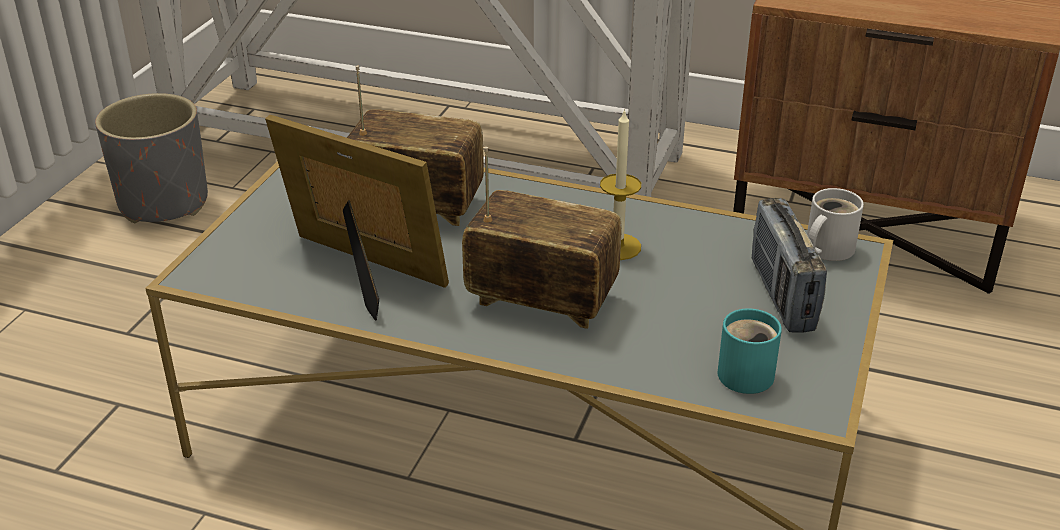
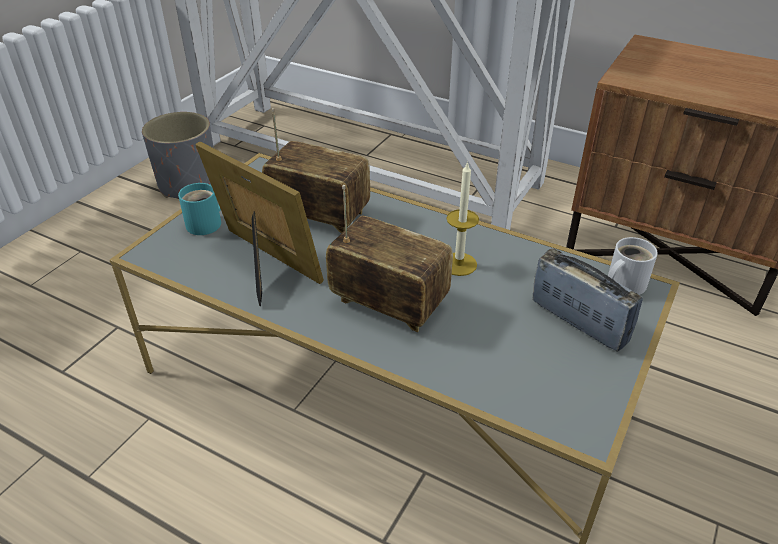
camera: 10 degrees right, 5 degrees up
(749, 372) = (537, 388): turquoise mug -> turquoise mug (207, 223)
(781, 296) = (578, 321): radio -> radio turned 135 degrees clockwise

